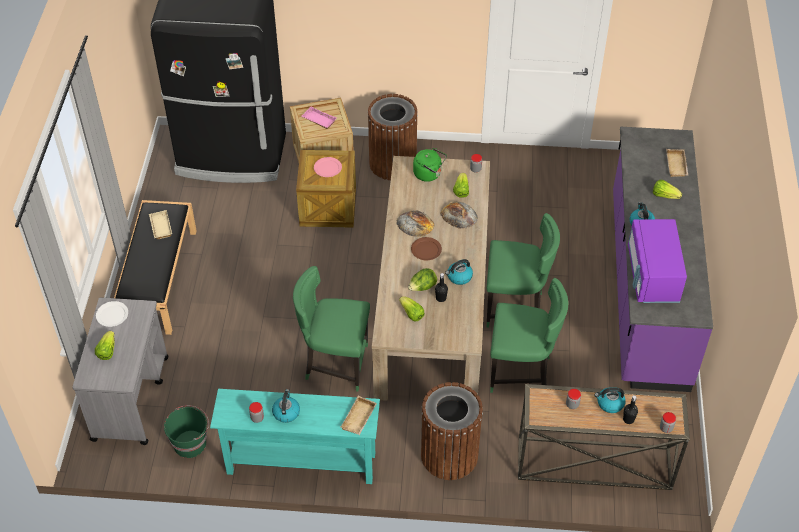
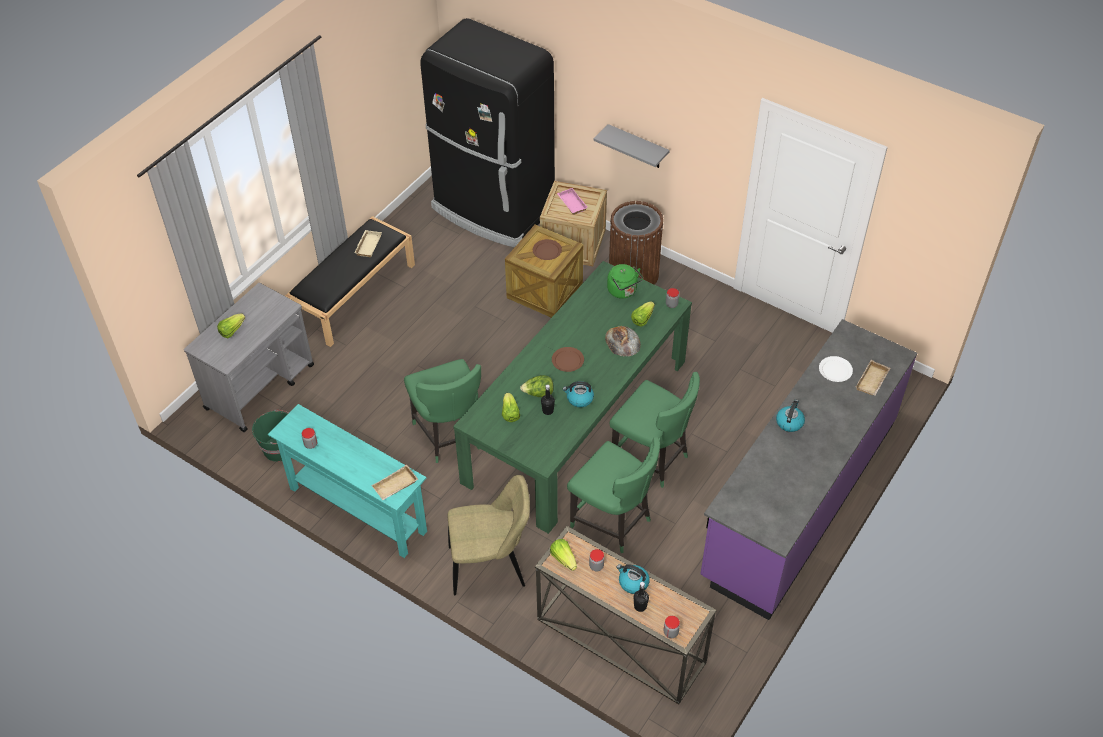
camera: 30 degrees right, 0 degrees up
(112, 315) = (257, 302): white plate -> white plate (835, 370)
(286, 412) = (338, 451): kettle -> none
(328, 168) = (547, 251): pink plate -> brown plate
(335, 364) = (449, 436): green chair -> green chair turned 150 degrees counterclockwise
(370, 47) = (637, 147): none -> grey shelf
(415, 224) = (575, 332): bread -> none
(432, 303) = (576, 420): beige dining table -> green dining table
(449, 455) = (491, 566): brown trash can -> beige chair
(652, 276) = (761, 478): purple microwave -> none
(664, 195) = (835, 405): lettuce -> lettuce (563, 559)

